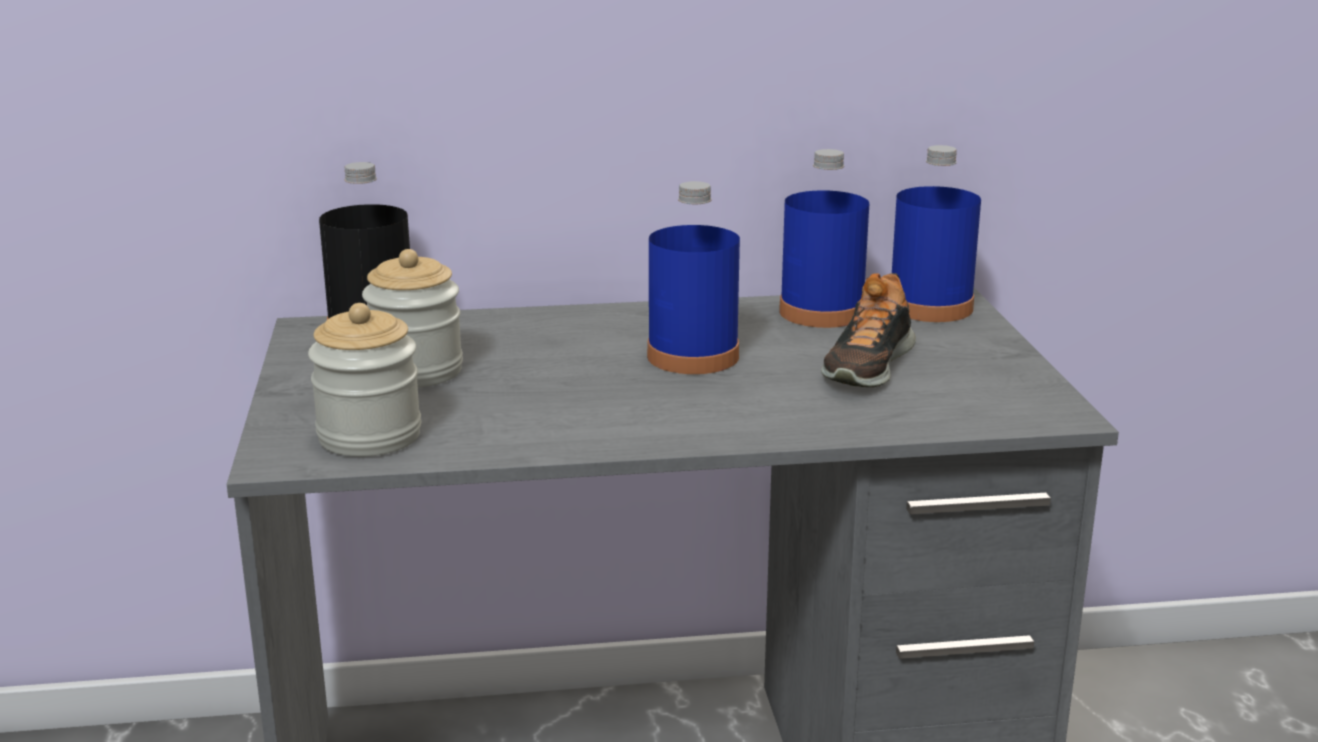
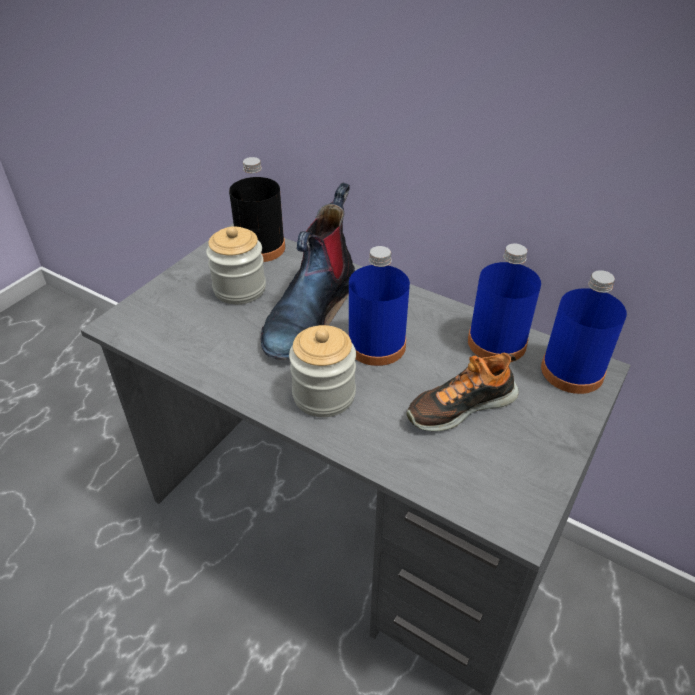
camera: 40 degrees right, 20 degrees up
(369, 436) = (164, 328): jar -> jar (324, 395)
(559, 360) = (310, 313): none -> boot

